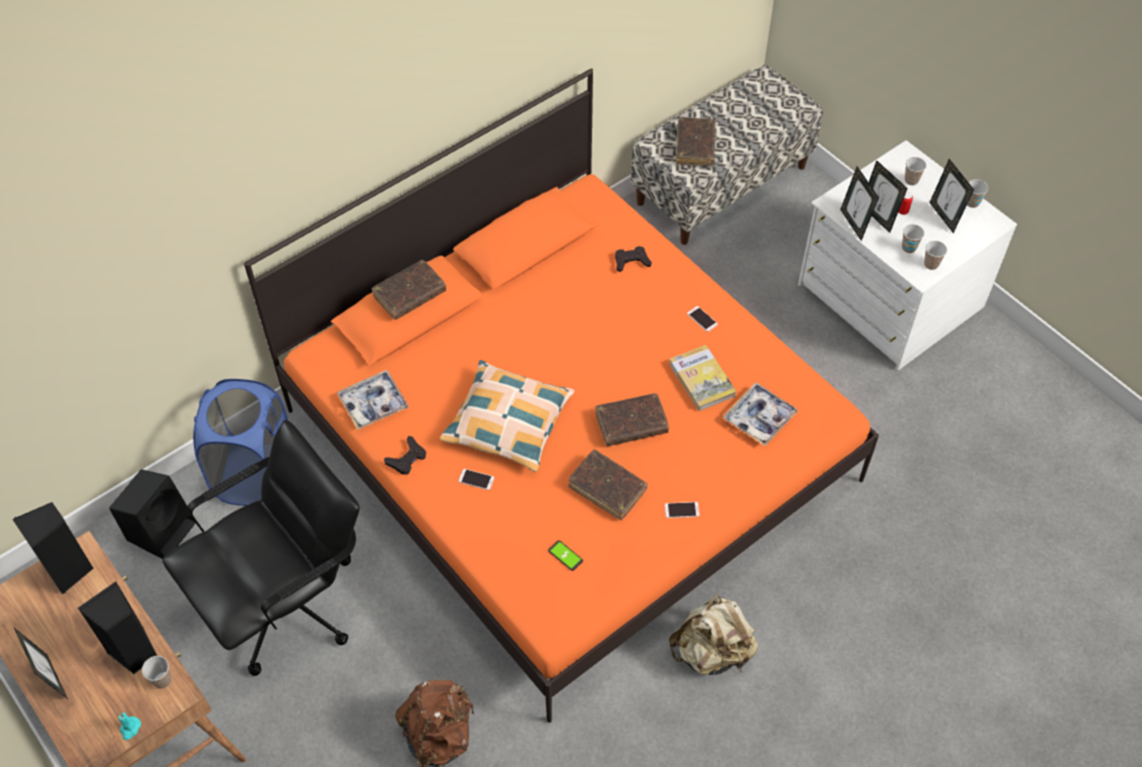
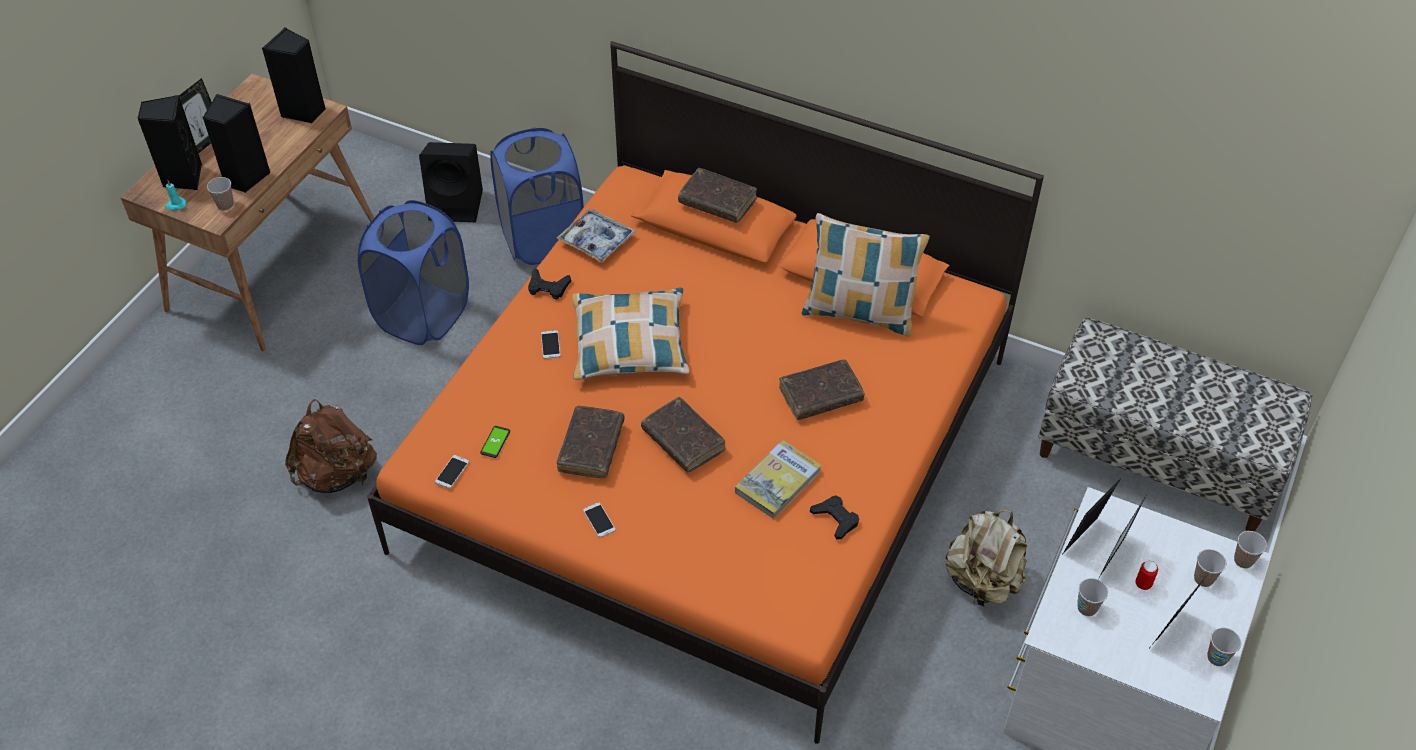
camera: 65 degrees right, 5 degrees down
(91, 712) = (182, 178): none -> black speaker
(287, 604) = (423, 315): black office chair -> blue laundry basket
(563, 262) = (859, 313): none -> pillow
(631, 261) = (900, 367): black game controller -> black game controller (835, 519)
(695, 147) = (1121, 371): brown book -> brown book (820, 395)
(702, 319) = (862, 455): phone -> phone (452, 472)
(712, 652) = (521, 665): beige backpack -> beige backpack (982, 581)
(759, 418) = (757, 550): tray -> none
(931, 264) = (1077, 639): cup -> cup (1243, 560)

